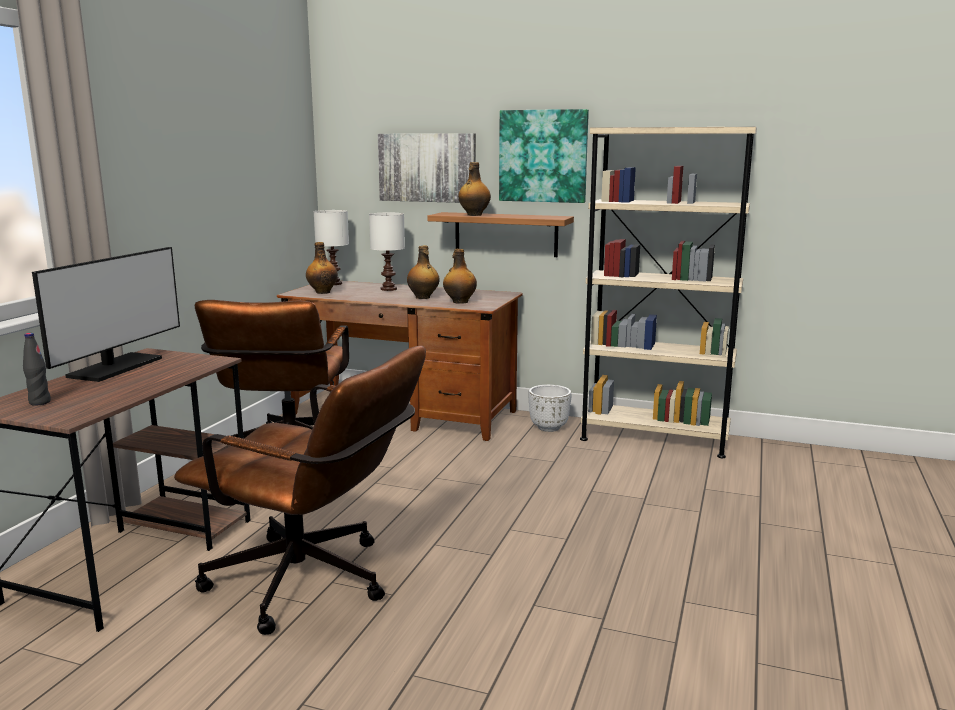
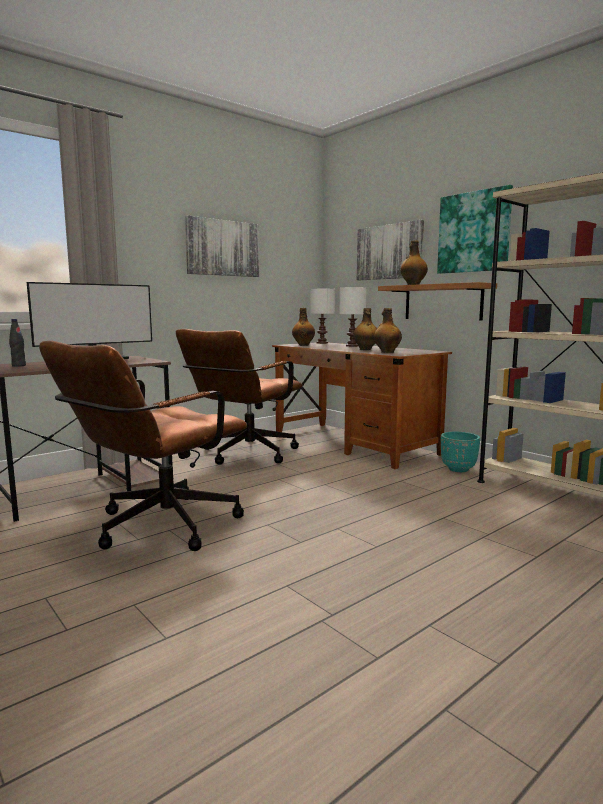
camera: 30 degrees right, 5 degrees down
(213, 168) = (222, 248): none -> picture
(313, 585) = (155, 528): brown office chair -> brown office chair turned 75 degrees clockwise
(548, 428) = (458, 469): white planter -> turquoise planter

